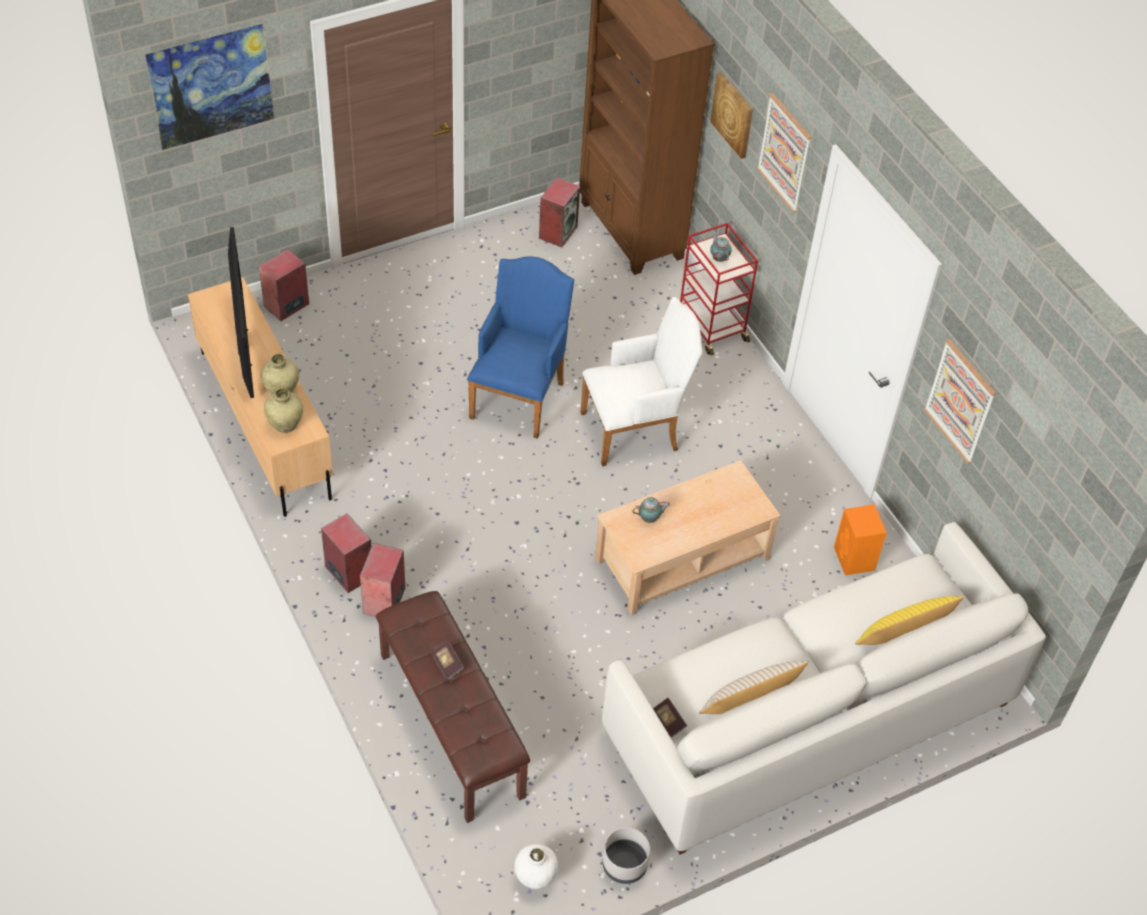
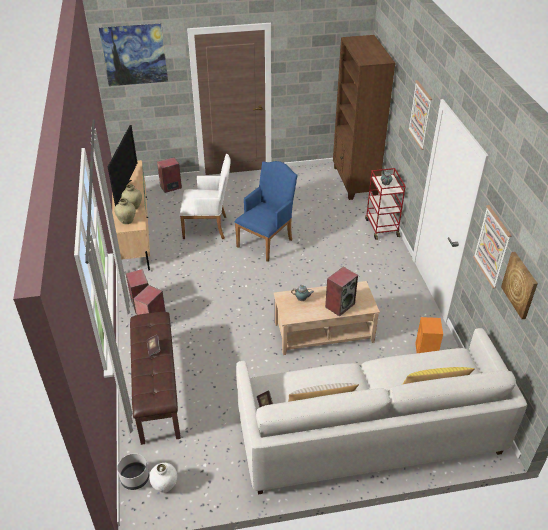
camera: 20 degrees right, 10 degrees down
(557, 232) = (317, 177): speaker -> speaker (340, 305)
(624, 865) = (221, 492): grey planter -> grey planter (135, 479)
(636, 430) = (322, 266): white armchair -> white armchair (208, 227)
(733, 114) = (401, 102): picture -> picture (520, 285)

